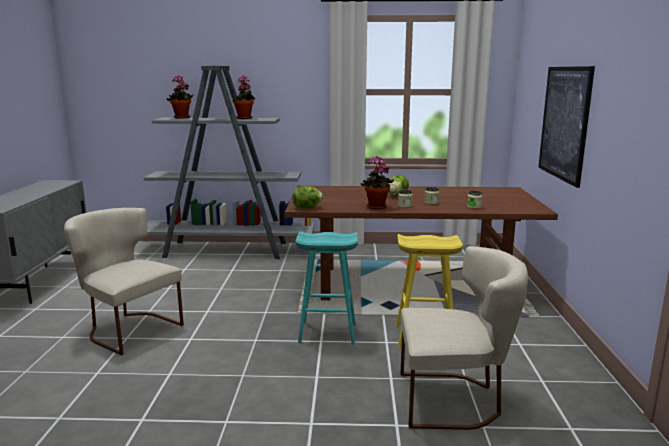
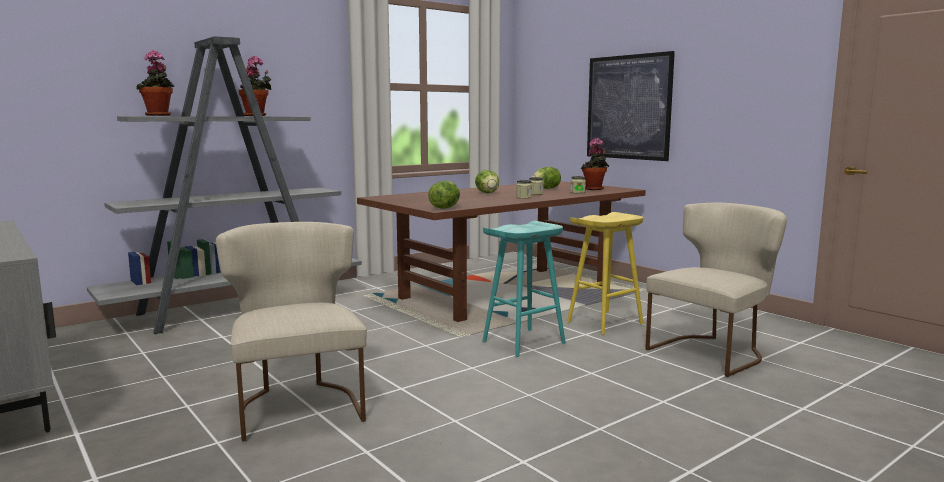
camera: 40 degrees left, 5 degrees down
(128, 329) = (298, 405): beige chair -> beige chair turned 75 degrees clockwise
(376, 207) = (506, 201): potted plant -> potted plant (594, 189)
(466, 197) = (546, 188): none -> lettuce

